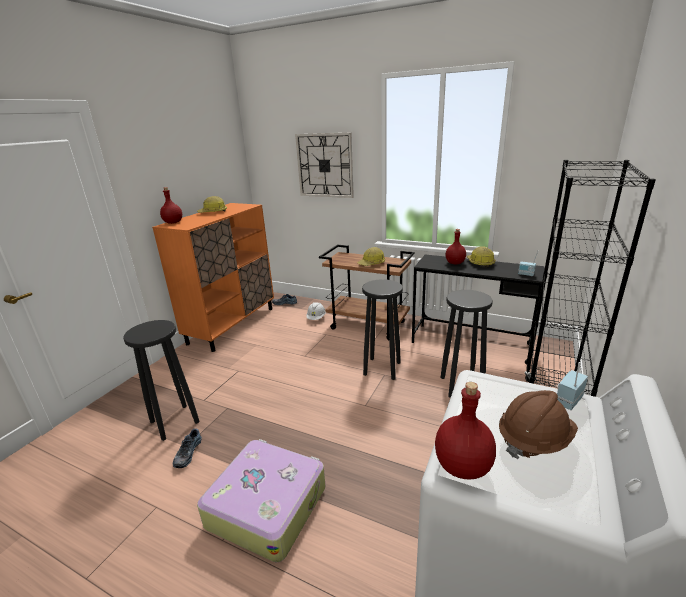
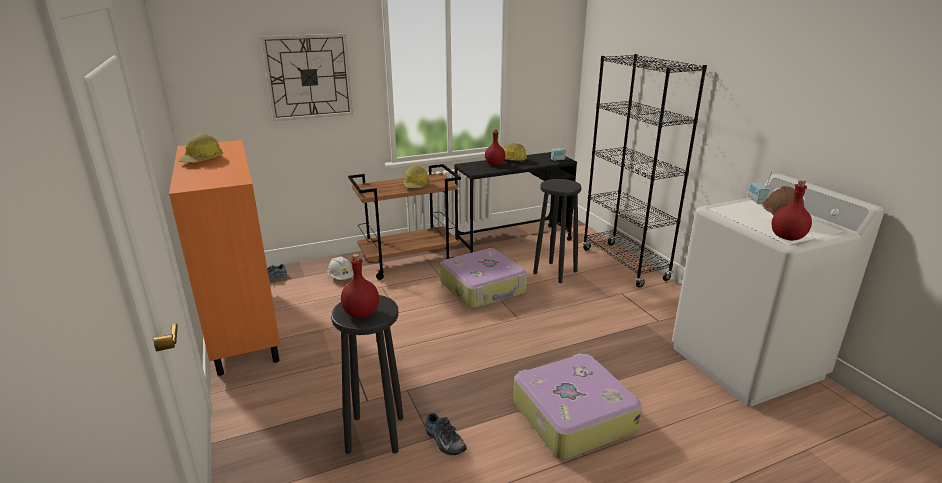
camera: 50 degrees left, 0 degrees up
(173, 222) = (188, 182): red bottle -> red bottle (361, 313)
(382, 368) = (483, 288): black stool -> suitcase

